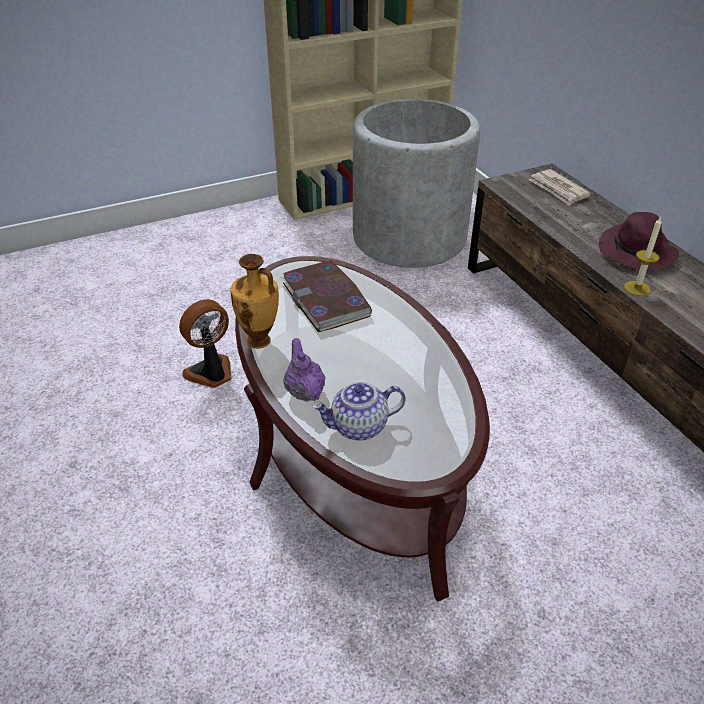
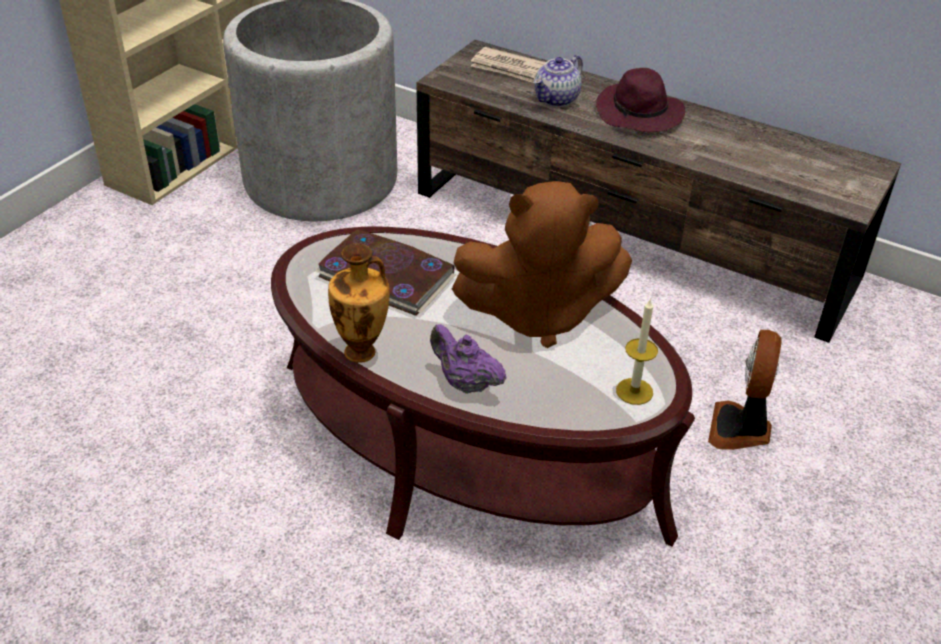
camera: 35 degrees left, 0 degrees up
(212, 373) = (224, 436): fan -> fan (740, 429)
(359, 427) = (554, 393): teapot -> teapot (557, 99)
(405, 366) = (538, 313): none -> brown plush toy
(637, 288) = (671, 151): candle -> candle (634, 391)

